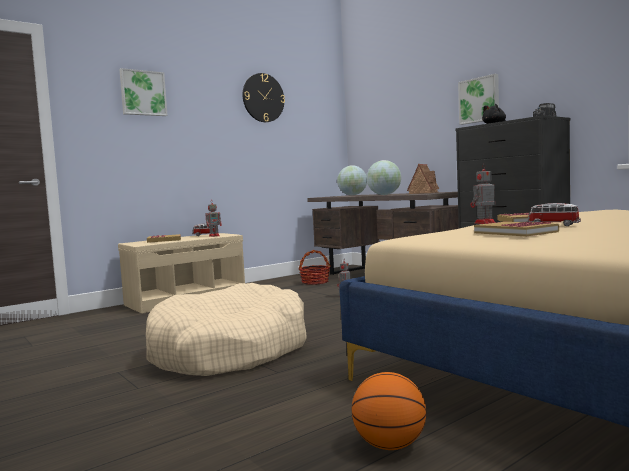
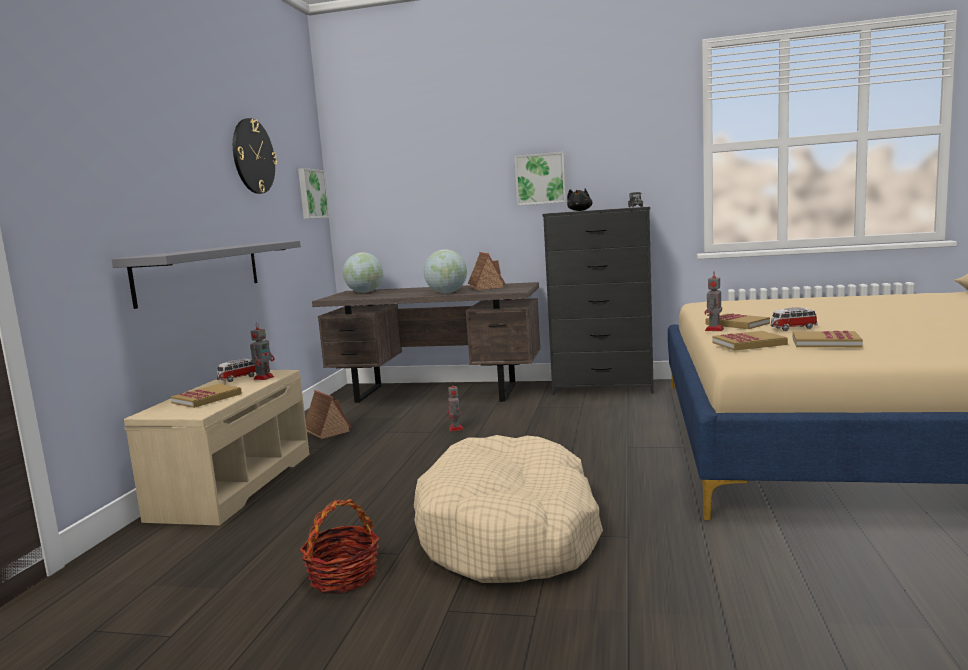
camera: 40 degrees left, 5 degrees up
(143, 93) = (121, 148): picture -> picture (311, 194)
(200, 168) = (200, 272): none -> grey shelf
(280, 284) = (326, 431): none -> toy house
(315, 282) = (365, 418): basket -> basket (343, 576)
(390, 445) = (873, 561): basketball -> none
(454, 230) = (749, 344): none -> book

